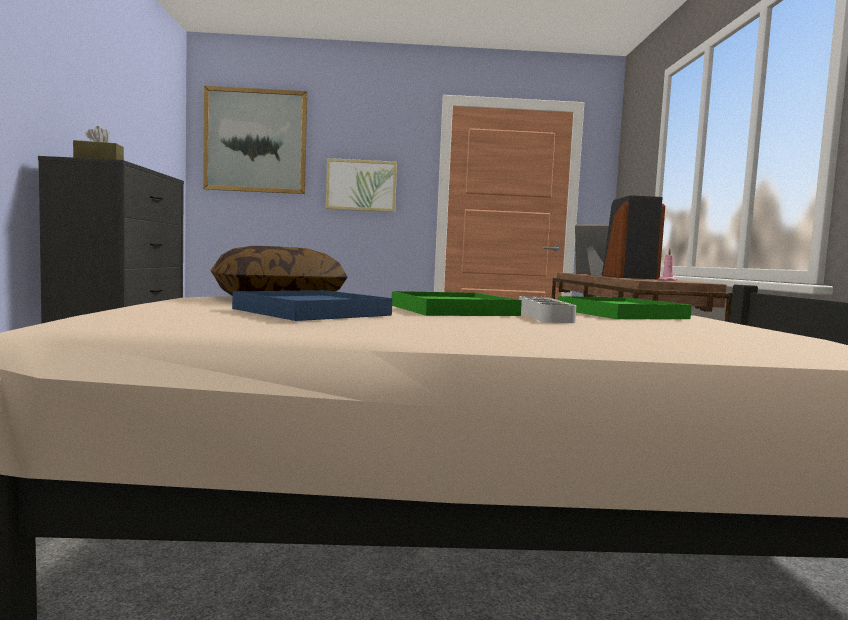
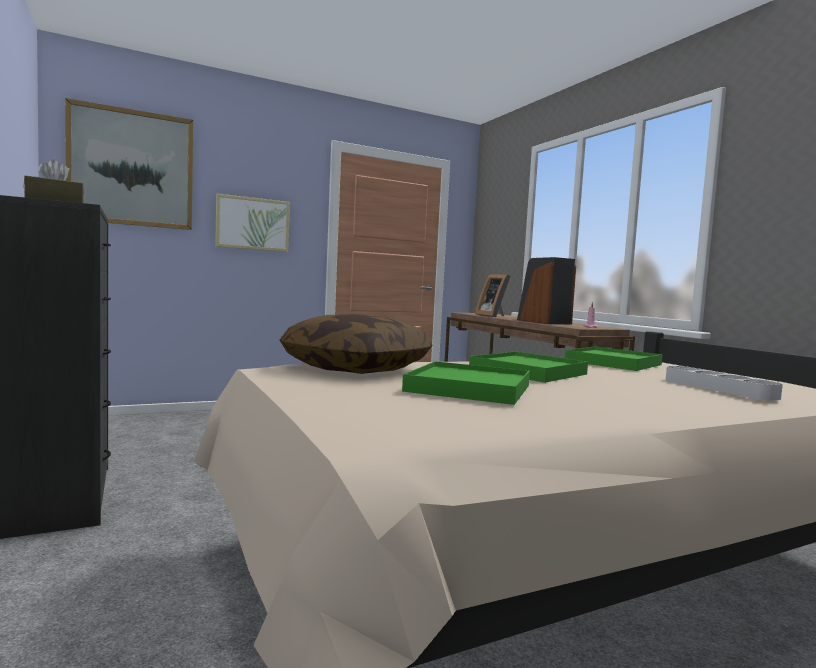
camera: 25 degrees left, 0 degrees up
(312, 312) = (469, 388): blue tray -> green tray
(544, 316) = (596, 372): grey tray -> grey tray (718, 388)
(592, 274) = (493, 316): picture frame -> picture frame turned 120 degrees counterclockwise

